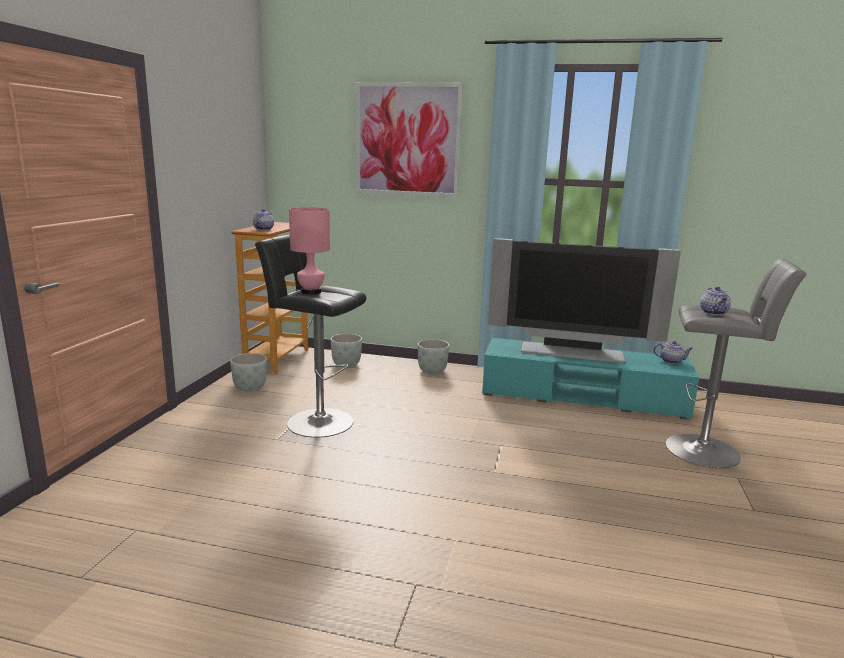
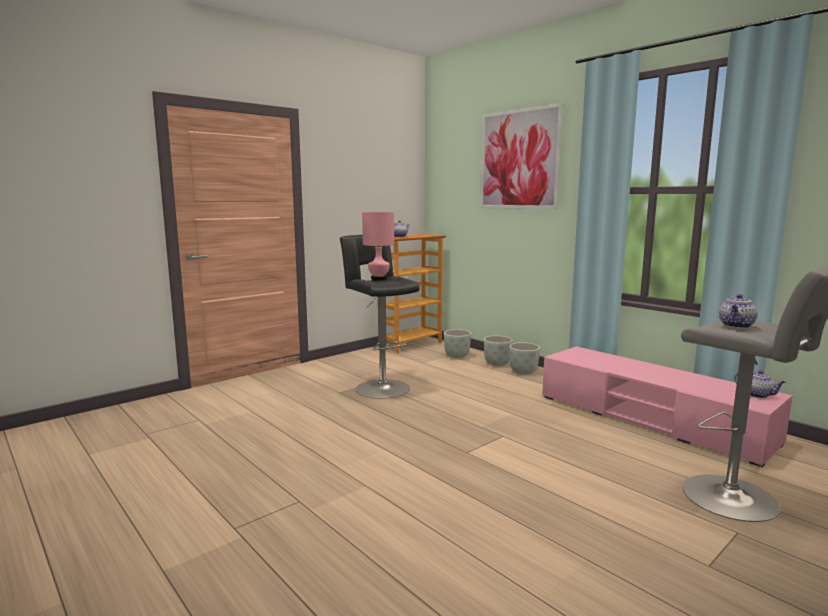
camera: 35 degrees right, 5 degrees down
(250, 388) = (367, 359): grey planter -> grey planter (497, 363)
(572, 353) = (640, 369): television -> none
(582, 396) = (650, 419): turquoise tv stand -> pink tv stand

